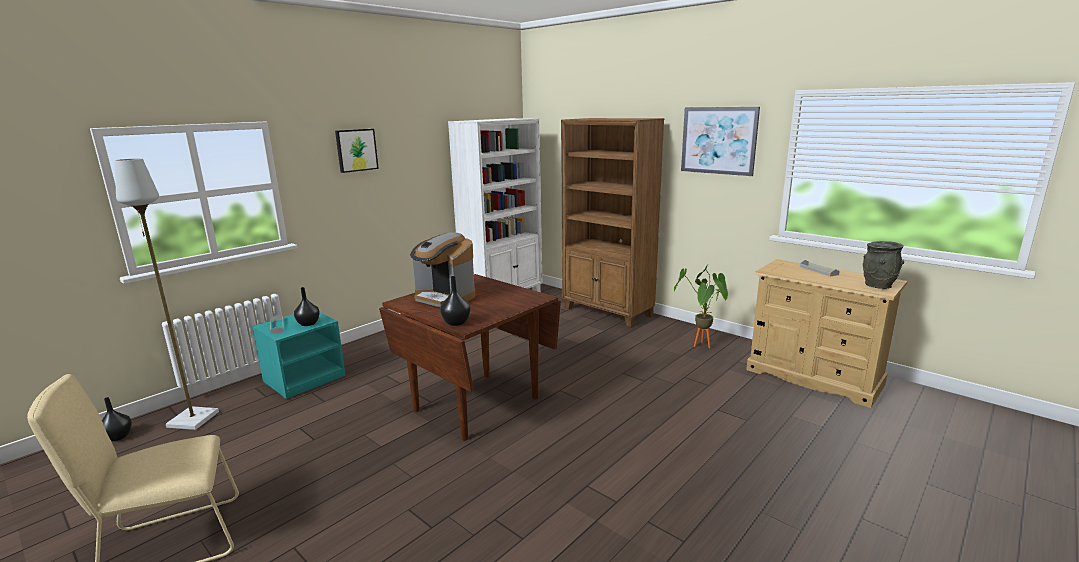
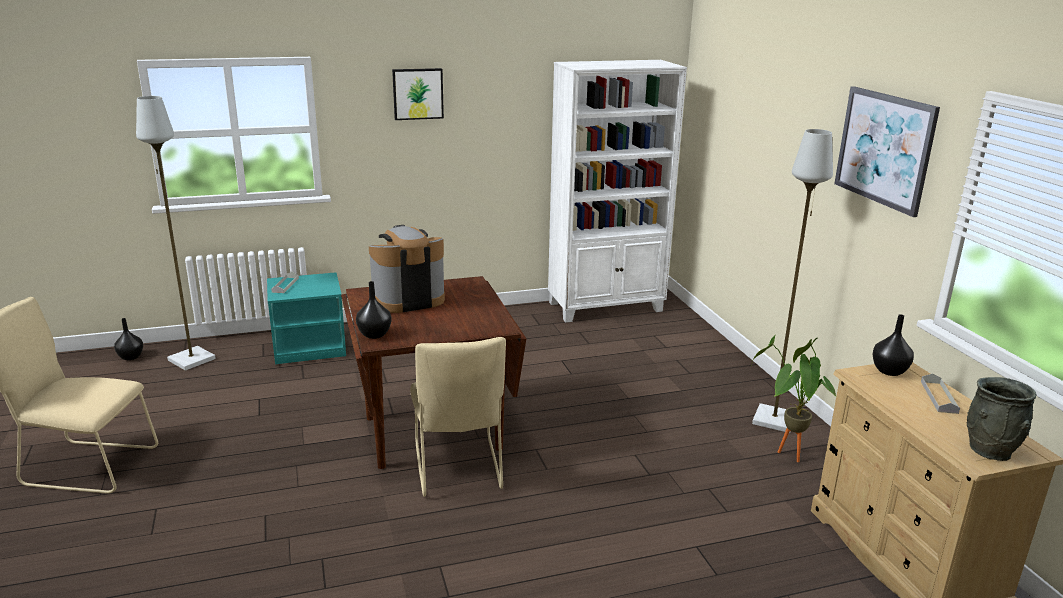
camera: 30 degrees right, 5 degrees up
(308, 324) = (312, 290): black vase -> black vase (888, 371)
(444, 297) = (408, 299): coffee machine -> coffee machine turned 90 degrees clockwise
(524, 420) = (458, 470): none -> beige chair
(608, 312) = (718, 365): brown bookcase -> none
(671, 330) = (775, 419): none -> grey floor lamp

